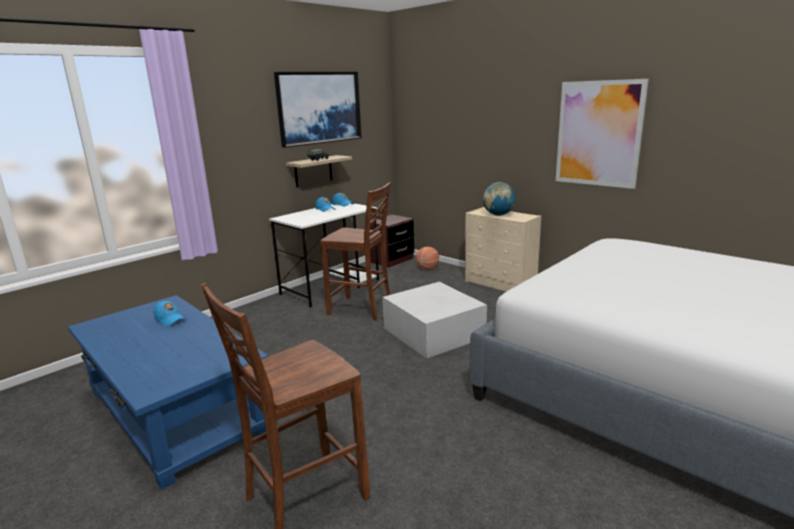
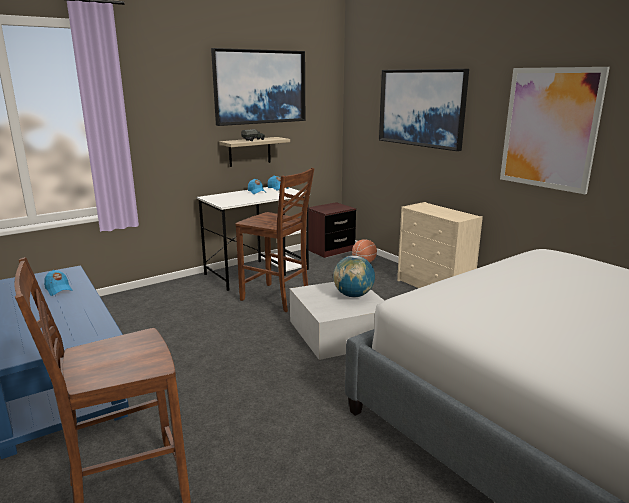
camera: 10 degrees right, 0 degrees up
(474, 120) = (421, 108): none -> picture
(498, 215) = (435, 212): globe -> globe (353, 295)

